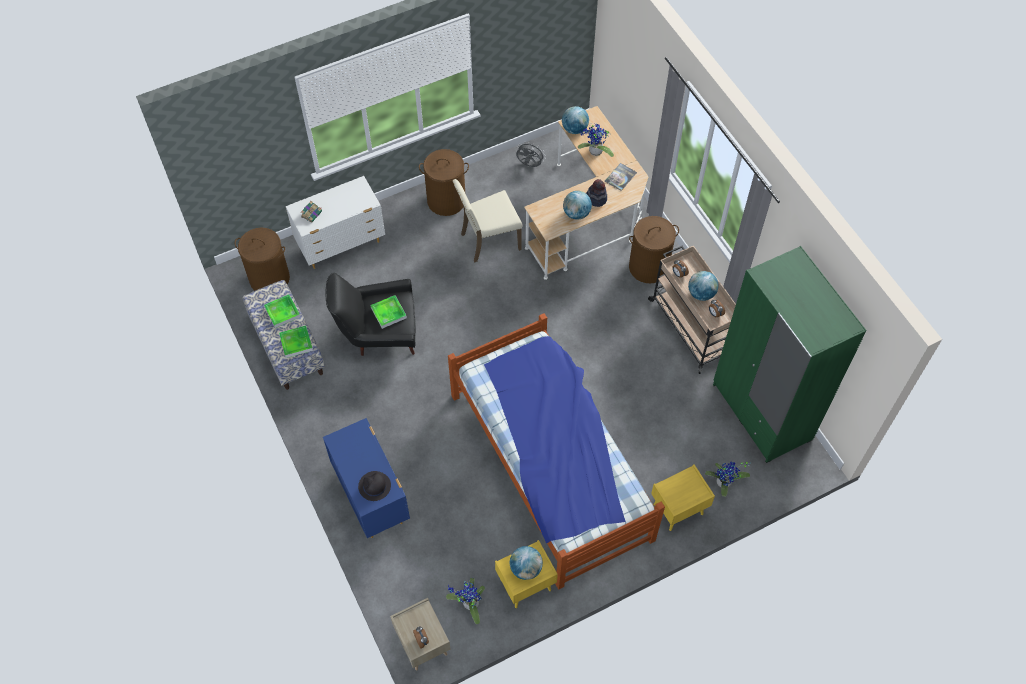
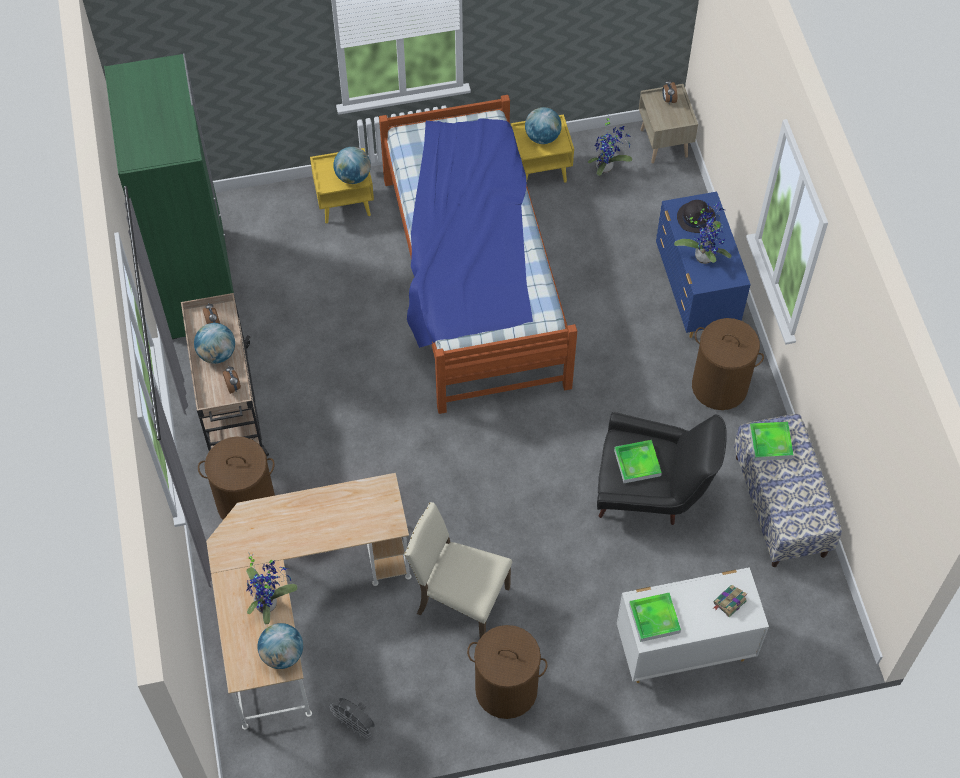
camera: 165 degrees left, 0 degrees up
(270, 278) = (798, 618): brown laundry basket -> brown laundry basket (719, 386)
(282, 312) = (785, 491): tray -> tray (654, 618)
(489, 241) = (460, 602): beige chair -> beige chair turned 150 degrees counterclockwise
(576, 213) = (336, 504): globe -> globe (353, 177)
(596, 198) = (298, 521): hat -> none
(620, 177) = (248, 549): book -> none
(724, 484) = (281, 217): potted plant -> potted plant (704, 255)

